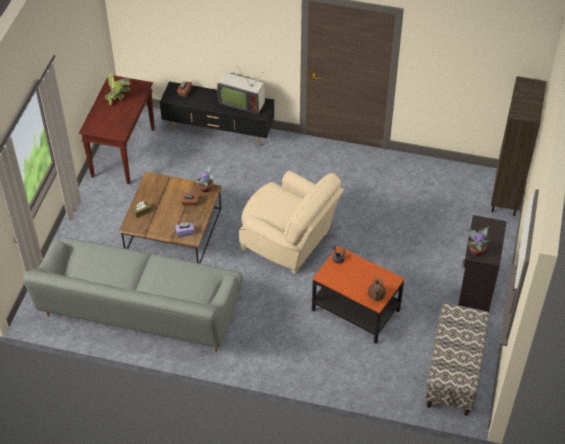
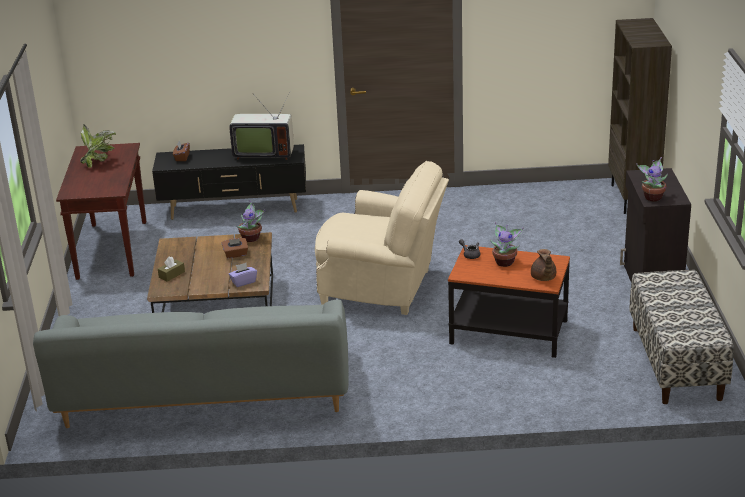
camera: 15 degrees left, 20 degrees down
(358, 272) = (505, 262): none -> potted plant

